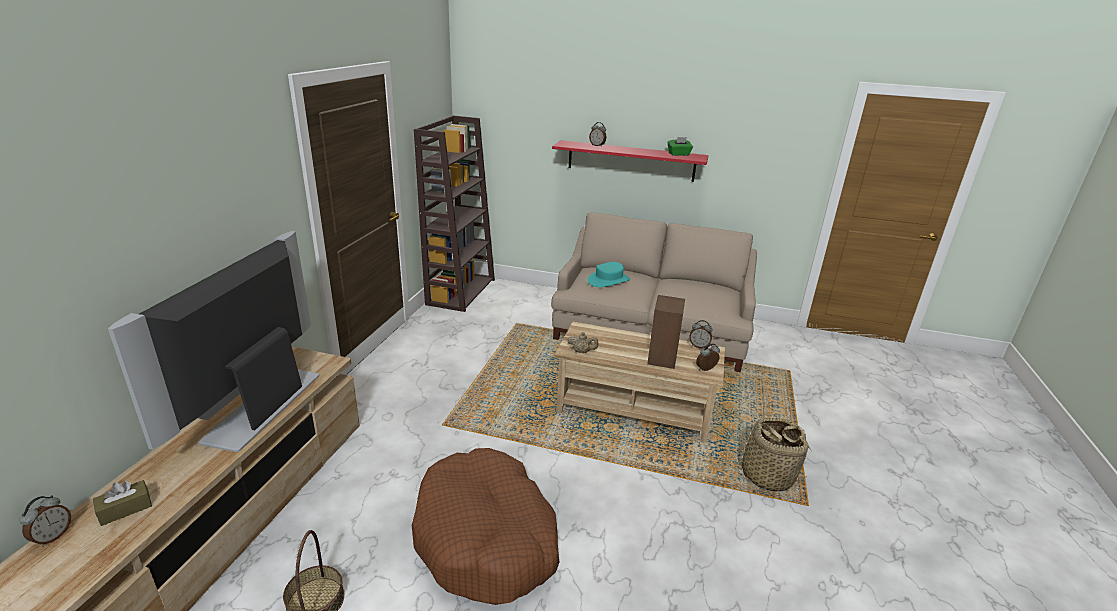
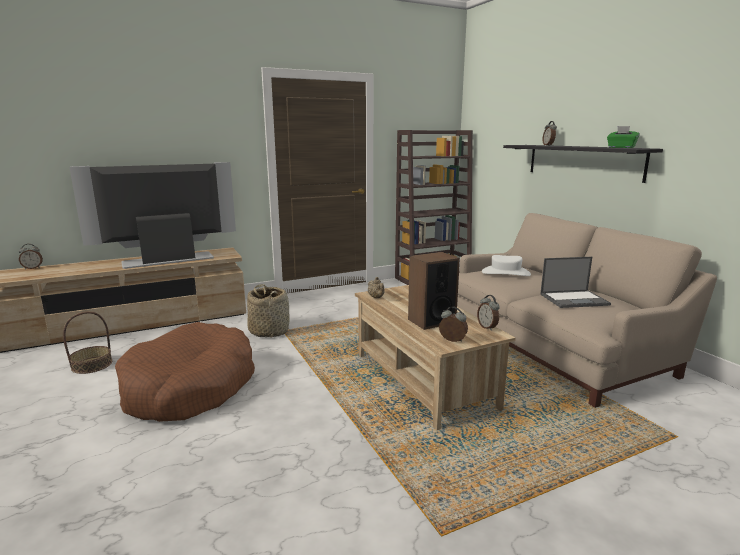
camera: 50 degrees right, 10 degrees down
(125, 509) = (60, 269): brown tissue box -> none
(608, 280) = (505, 273): turquoise hat -> white hat
(631, 161) = (583, 161): red shelf -> black shelf
(692, 293) = (574, 299): none -> laptop
(767, 475) = (448, 486): basket -> basket (269, 331)

